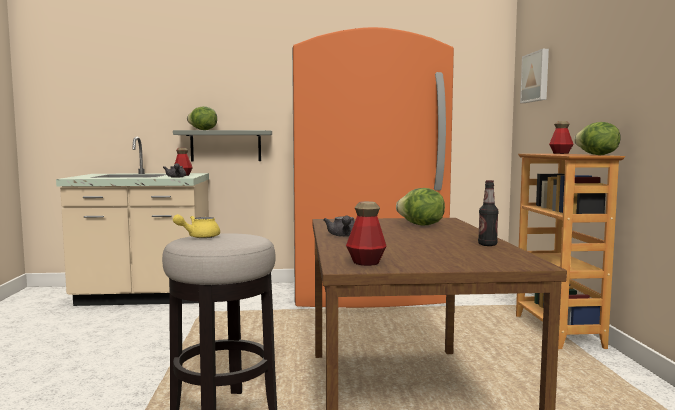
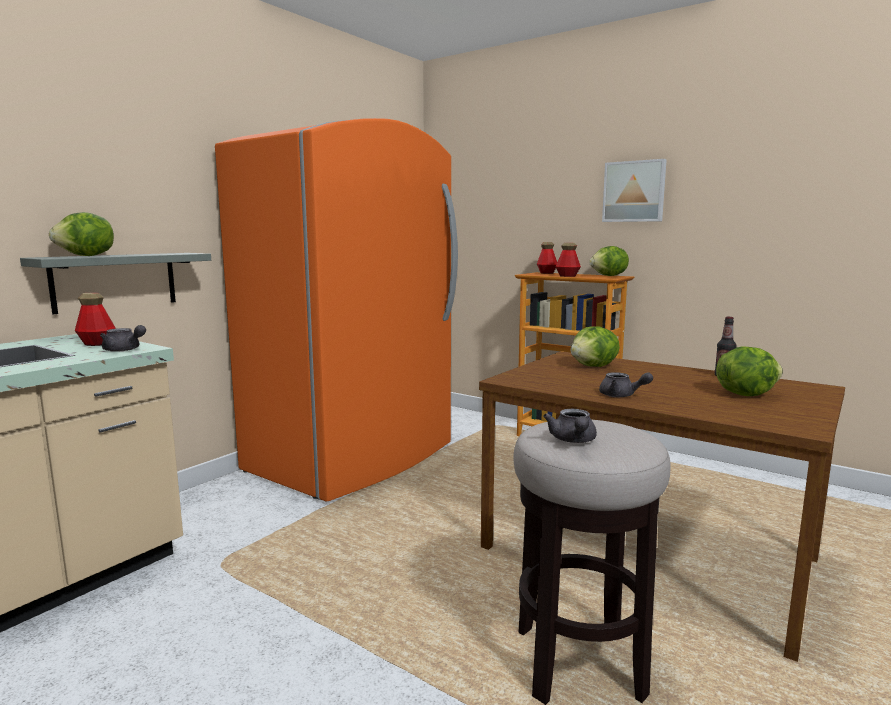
camera: 50 degrees left, 5 degrees up
(199, 237) = (573, 441): yellow teapot -> grey teapot
(366, 262) = (782, 419): bottle -> bottle (567, 276)
(431, 252) = (745, 394): none -> lettuce
(536, 77) = (474, 191): picture -> picture (634, 191)

